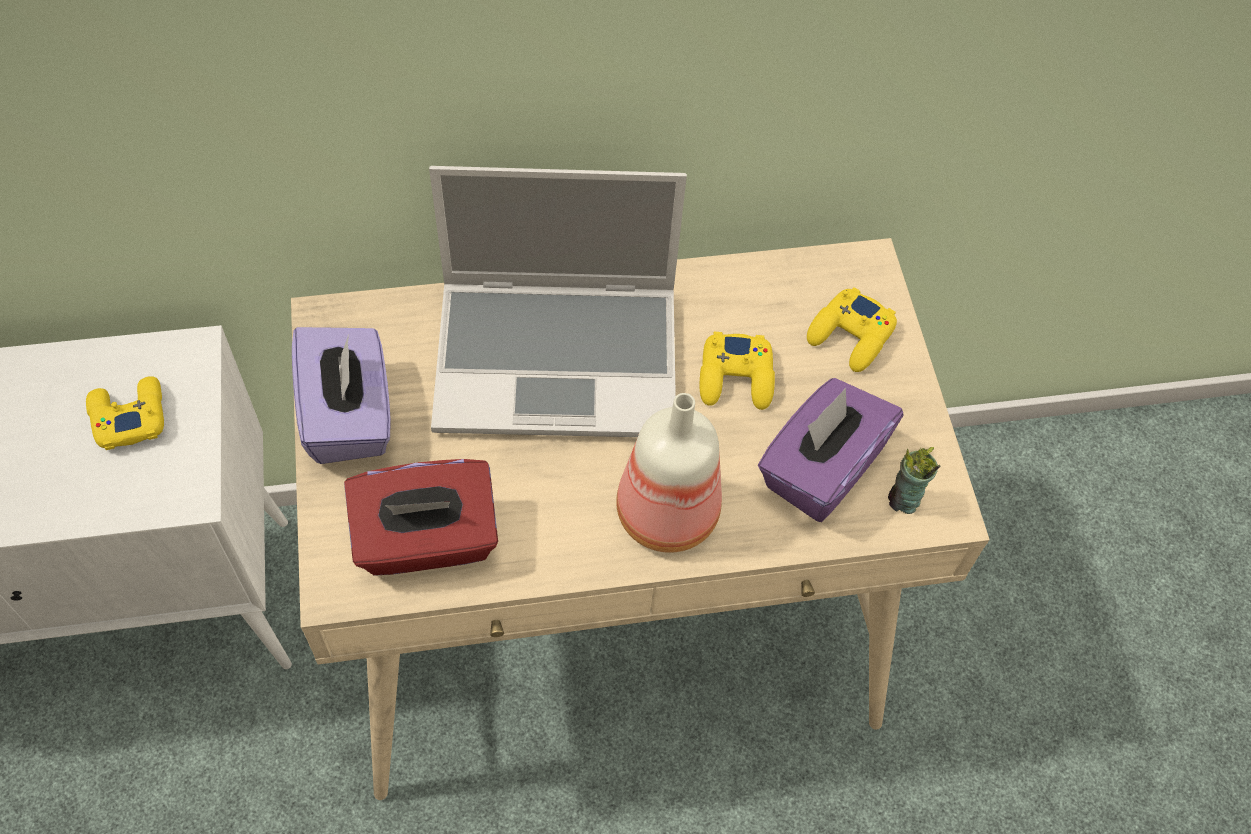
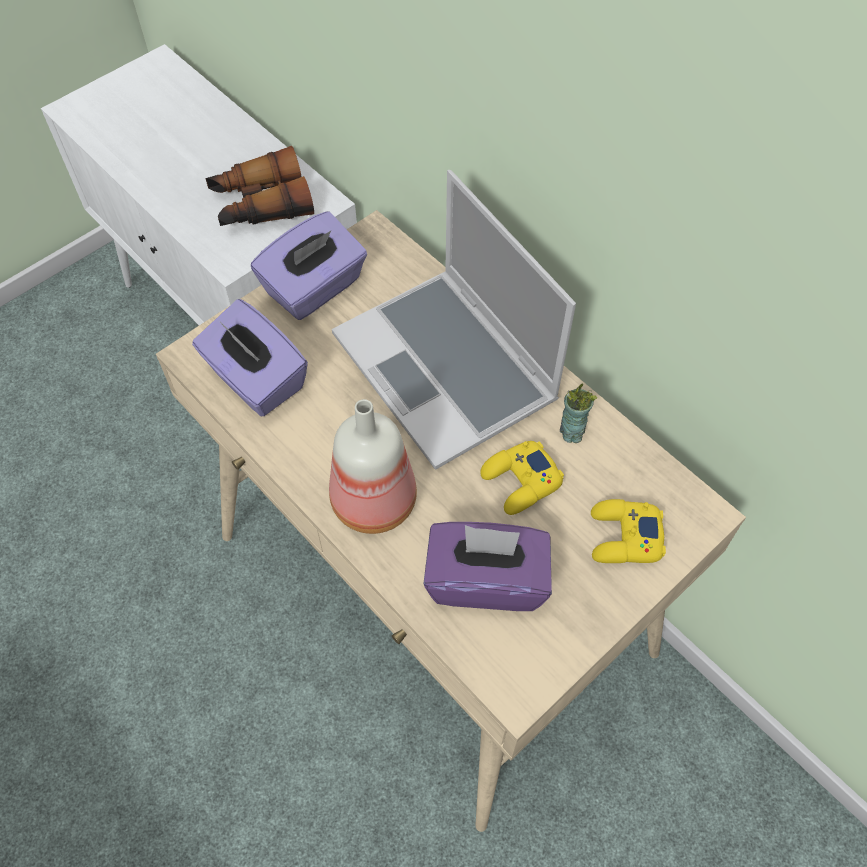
camera: 60 degrees right, 0 degrees up
(129, 416) = (261, 204): yellow game controller -> binoculars
(427, 541) = (255, 380): red tissue box -> purple tissue box
(903, 500) = (503, 654): cup -> cup (571, 432)

